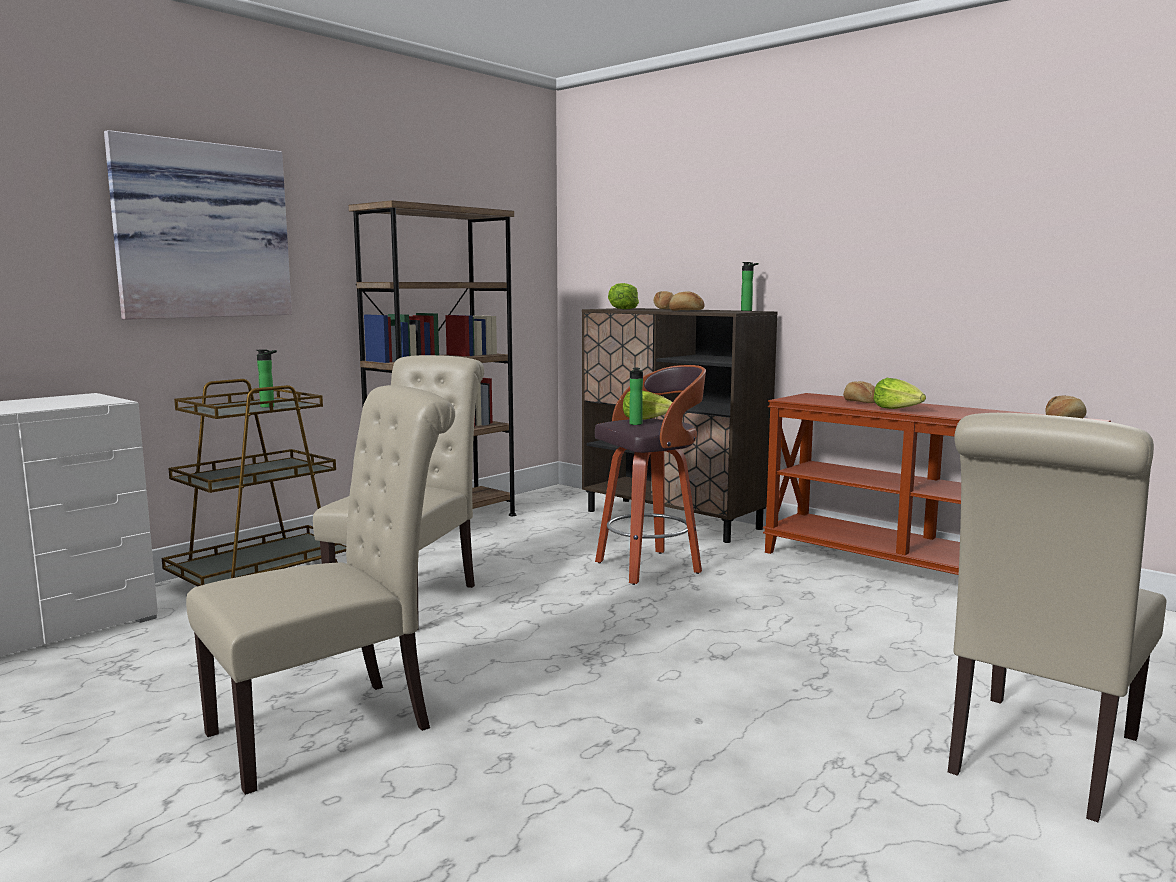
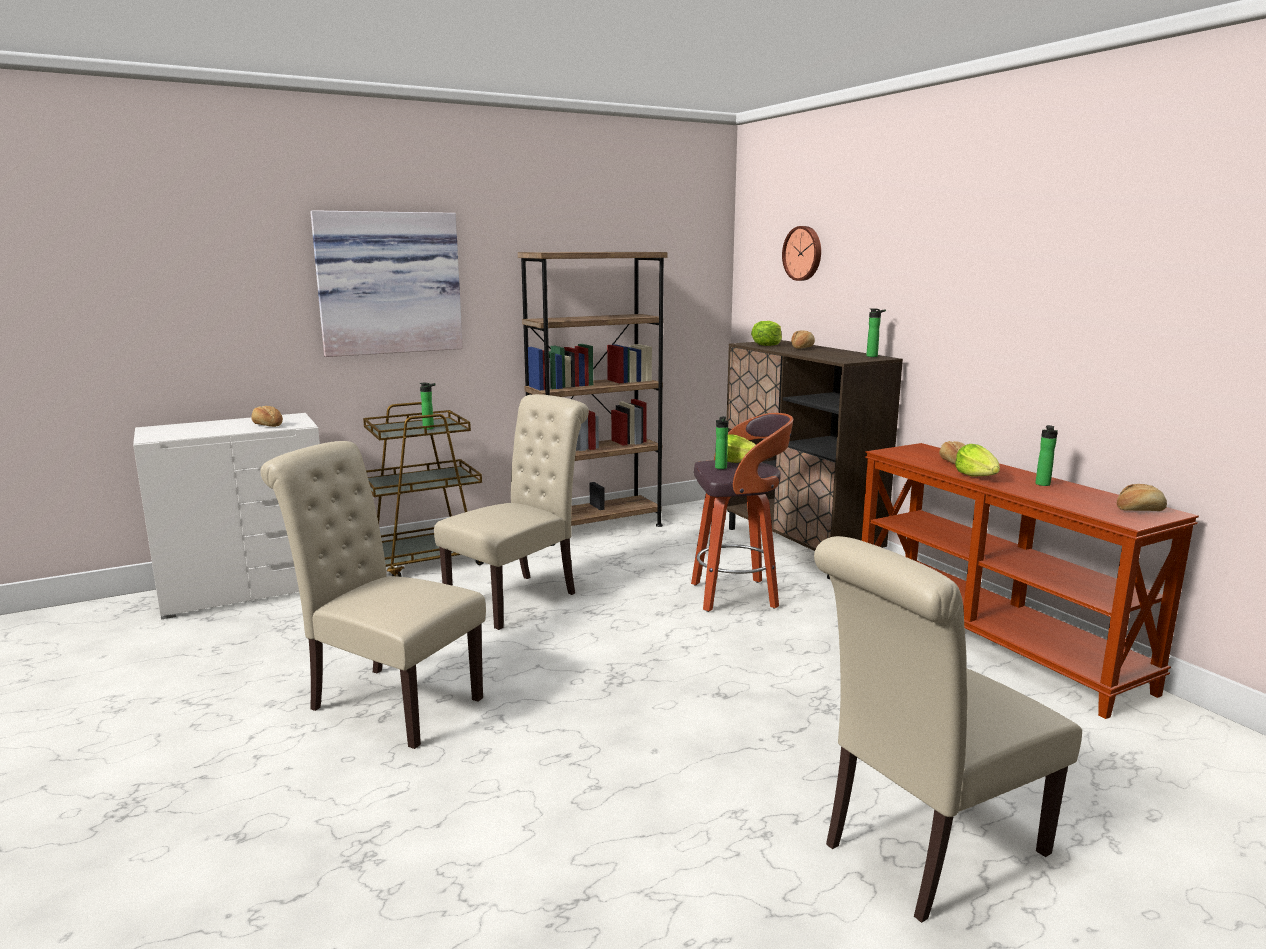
camera: 20 degrees right, 5 degrees up
(334, 727) = (387, 701): beige chair -> beige chair turned 135 degrees counterclockwise
(648, 216) = (803, 253): none -> wall clock
(686, 310) = (813, 353): bread -> bread (267, 425)
(960, 410) = (1043, 485): none -> bottle

